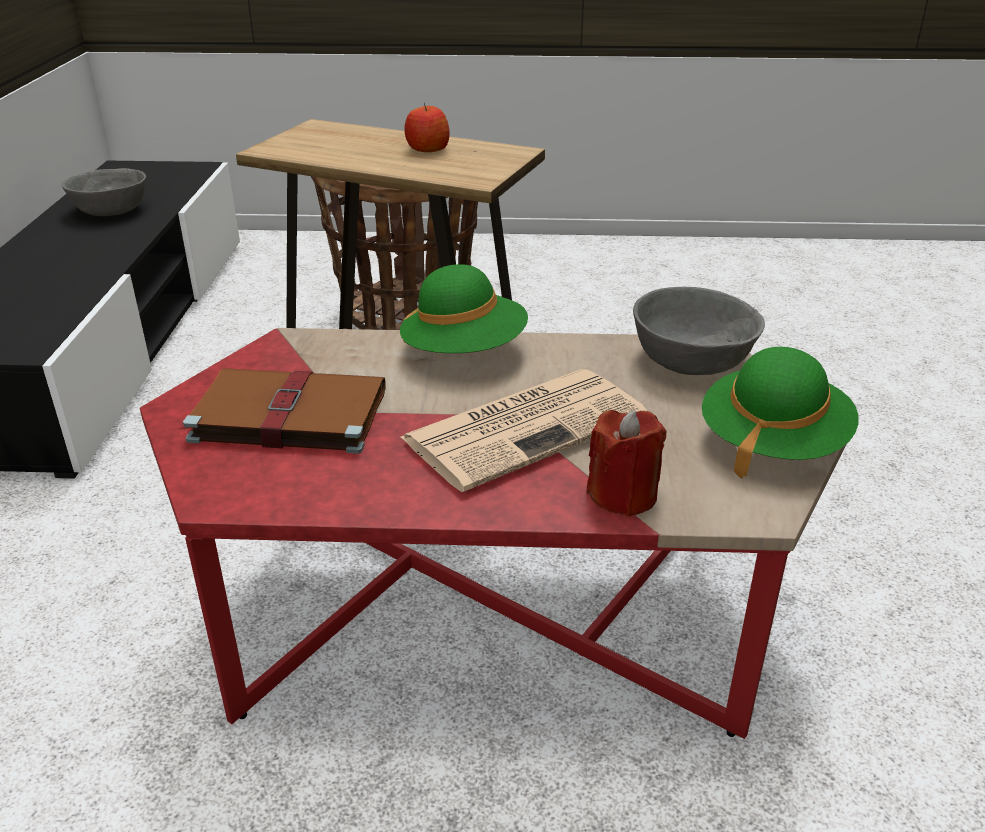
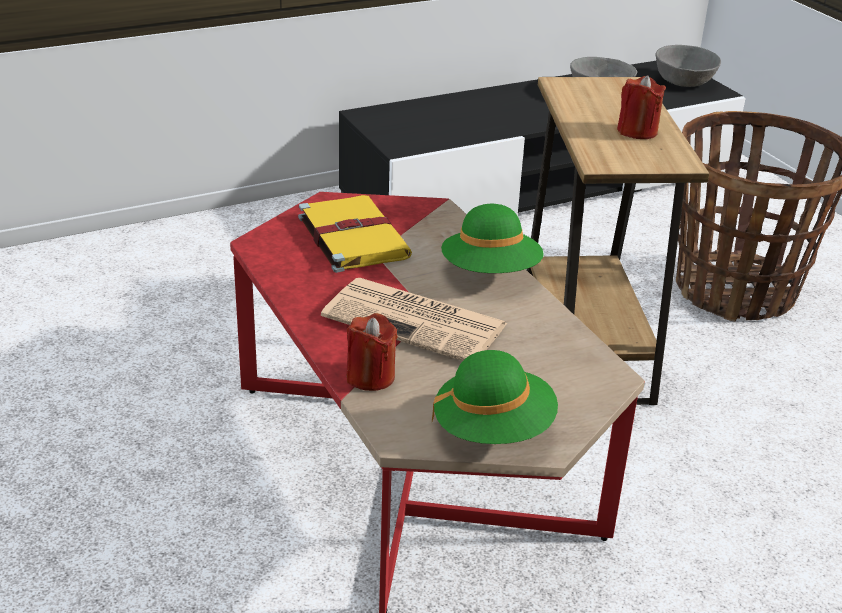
camera: 60 degrees right, 0 degrees up
(286, 415) = (352, 236): brown book -> yellow book
(427, 149) = (637, 131): apple -> red candle
(692, 360) = (583, 371): grey bowl -> grey bowl (684, 82)

